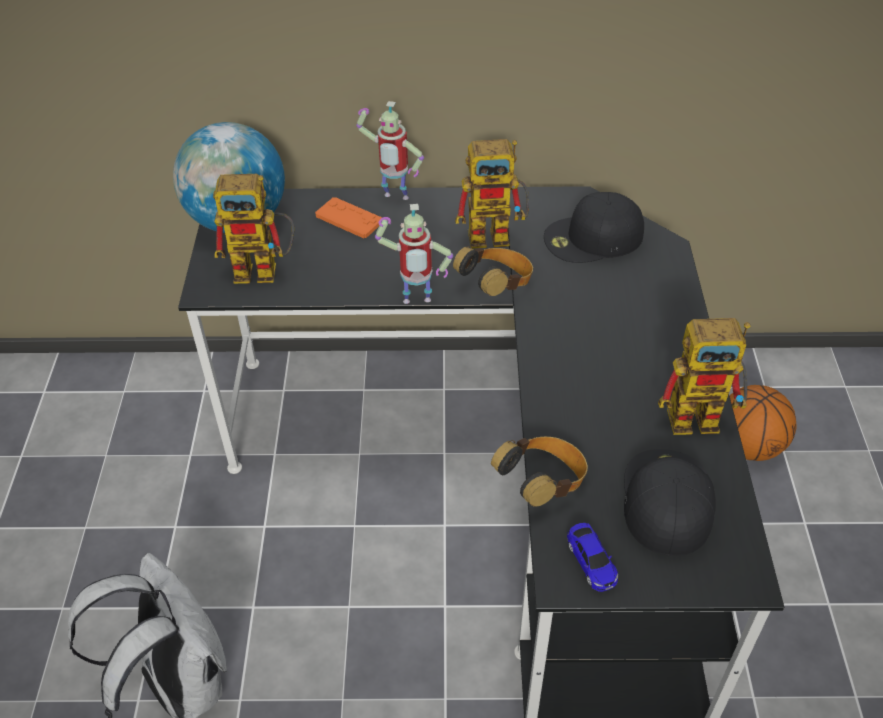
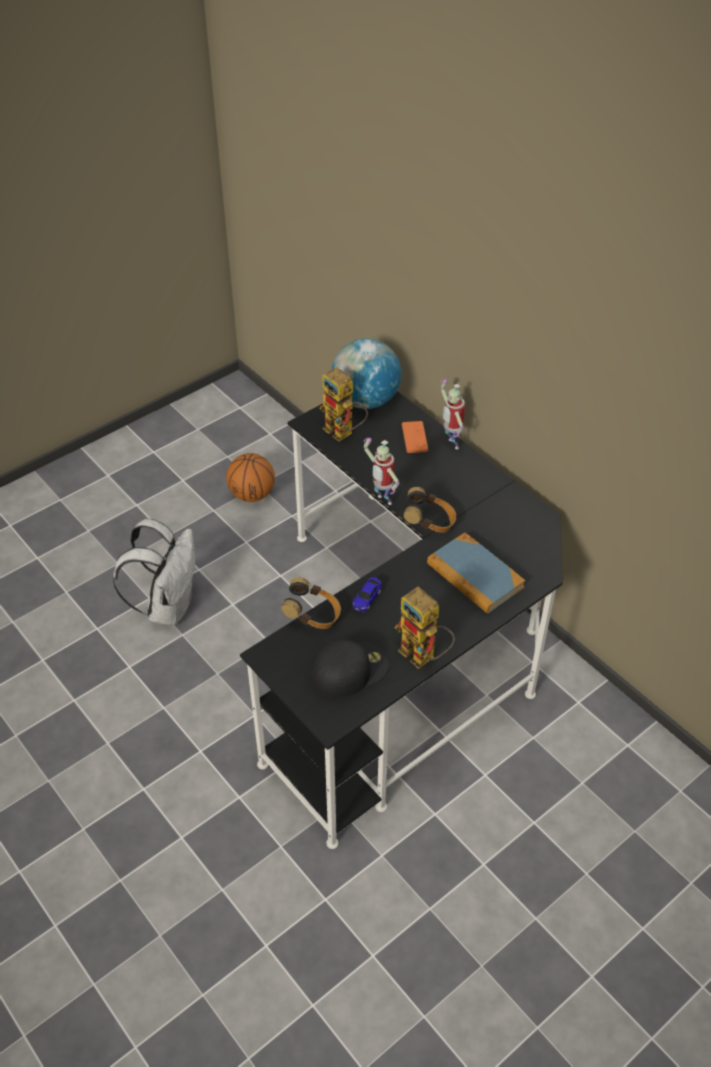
camera: 50 degrees right, 0 degrees up
(497, 234) = (470, 500): toy robot -> none
(591, 562) = (284, 659): toy car -> toy car (367, 598)
(593, 238) = (514, 540): black cap -> none
(616, 299) = (475, 576): none -> book
(748, 446) = (565, 761): basketball -> basketball (252, 494)

